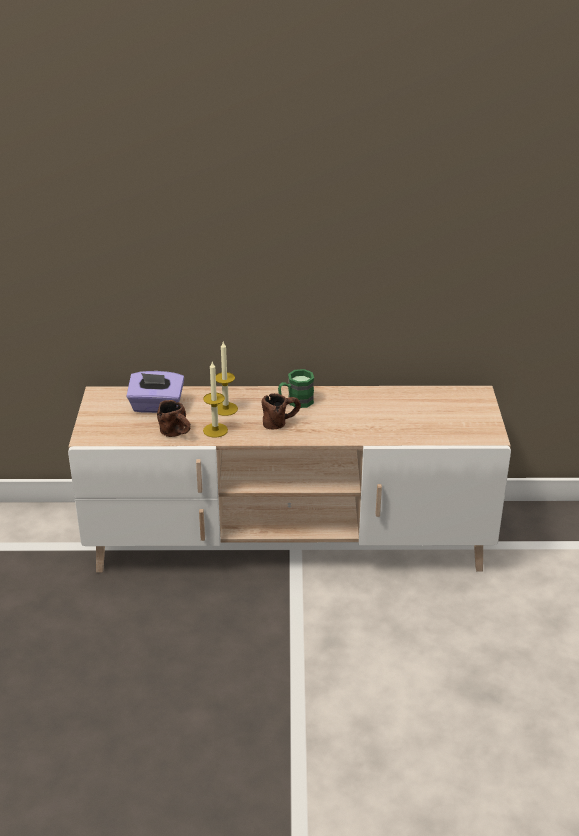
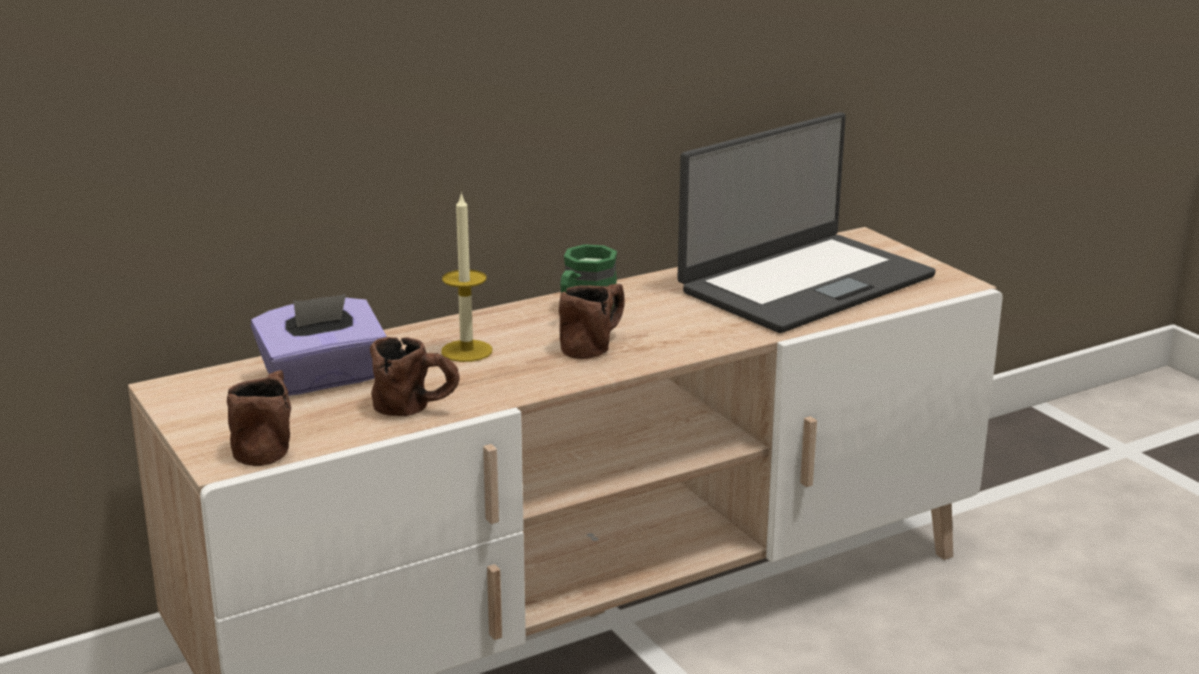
camera: 30 degrees left, 10 degrees down
(107, 434) = (267, 444): none -> brown mug
(215, 430) = (486, 385): candle -> none
(416, 414) = (804, 283): none -> laptop

